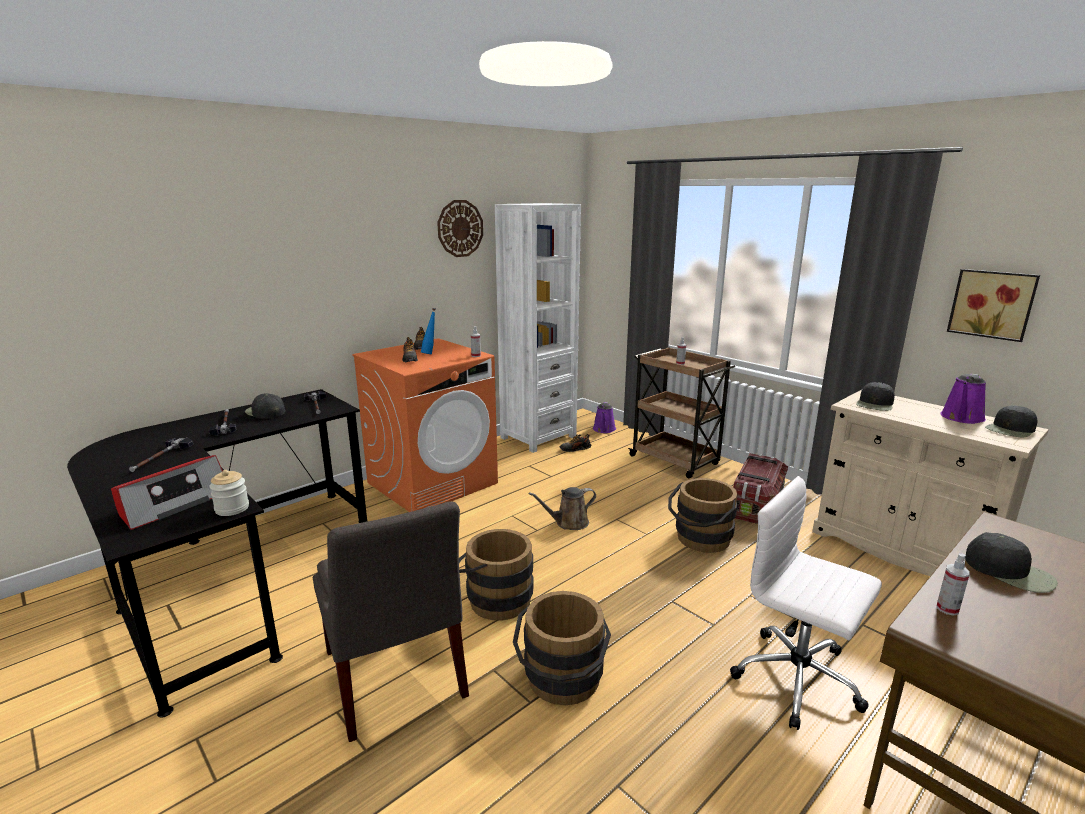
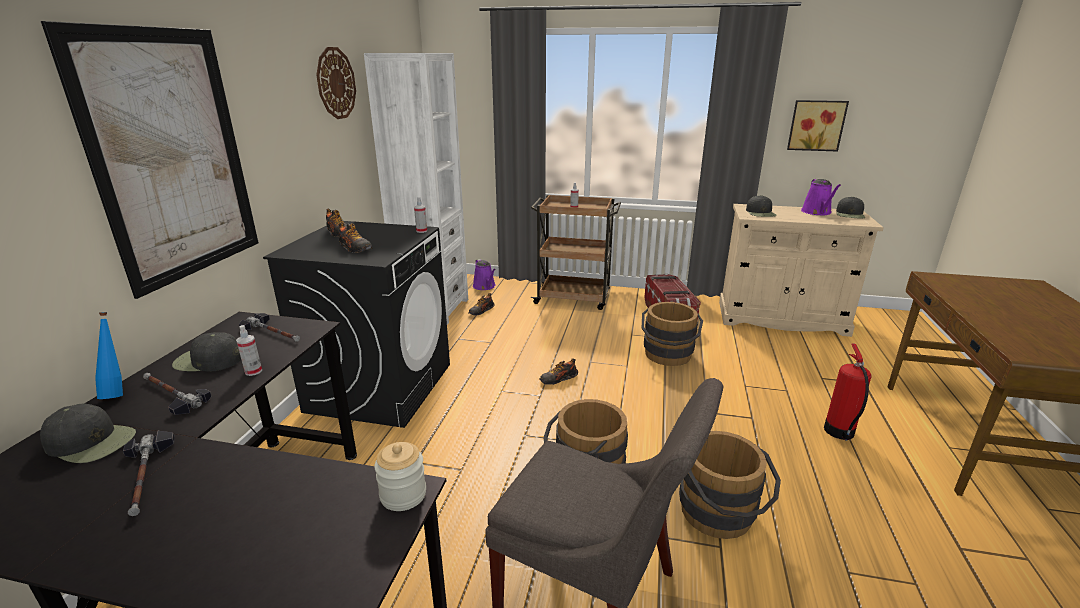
camera: 35 degrees left, 5 degrees up
(173, 503) = (300, 527): radio -> none
(288, 275) = (173, 157): none -> picture
(430, 353) = (365, 238): blue bottle -> blue bottle (118, 393)
(433, 482) = (380, 386): orange washing machine -> black washing machine
(569, 523) = (558, 379): brown watering can -> shoe
(799, 680) = (839, 432): white office chair -> fire extinguisher
(947, 609) = (1008, 337): spray bottle -> spray bottle (253, 371)
(1010, 571) = (985, 303): black cap -> black cap (91, 442)

